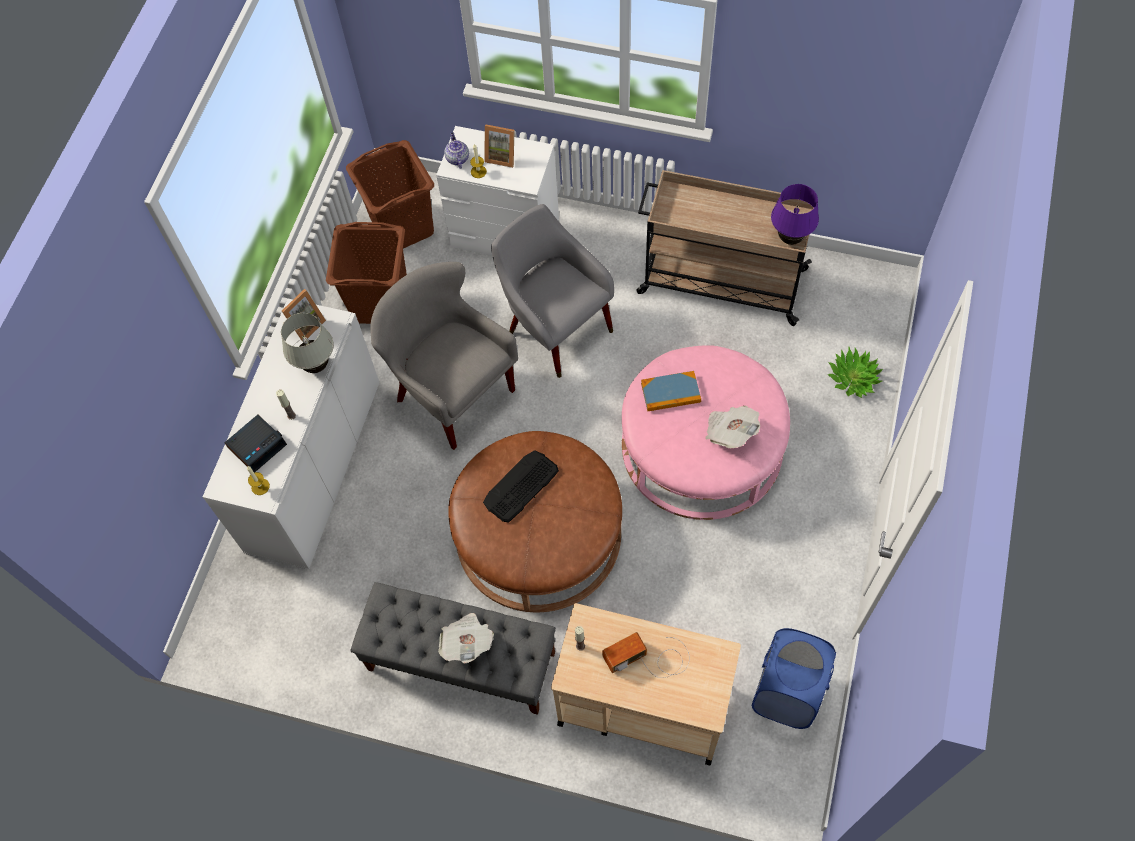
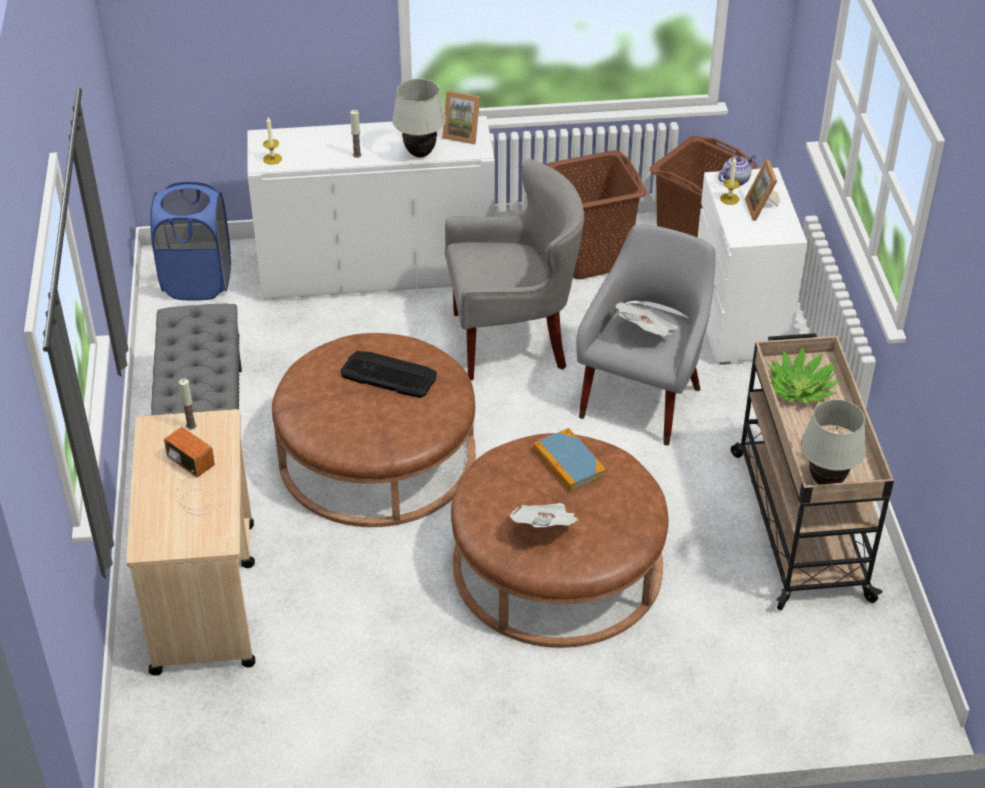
camera: 65 degrees right, 20 degrees down
(257, 445) = (315, 144): alarm clock -> none
(453, 393) = (513, 342): grey armchair -> grey armchair turned 60 degrees clockwise
(467, 642) = (192, 382): newspaper -> newspaper (646, 332)
(702, 445) = (557, 564): pink ottoman -> brown ottoman
(786, 692) = (264, 726): blue laundry basket -> blue laundry basket (197, 282)
(790, 239) = (826, 482): purple table lamp -> white table lamp
(853, 378) = (737, 692): potted plant -> potted plant (800, 389)

